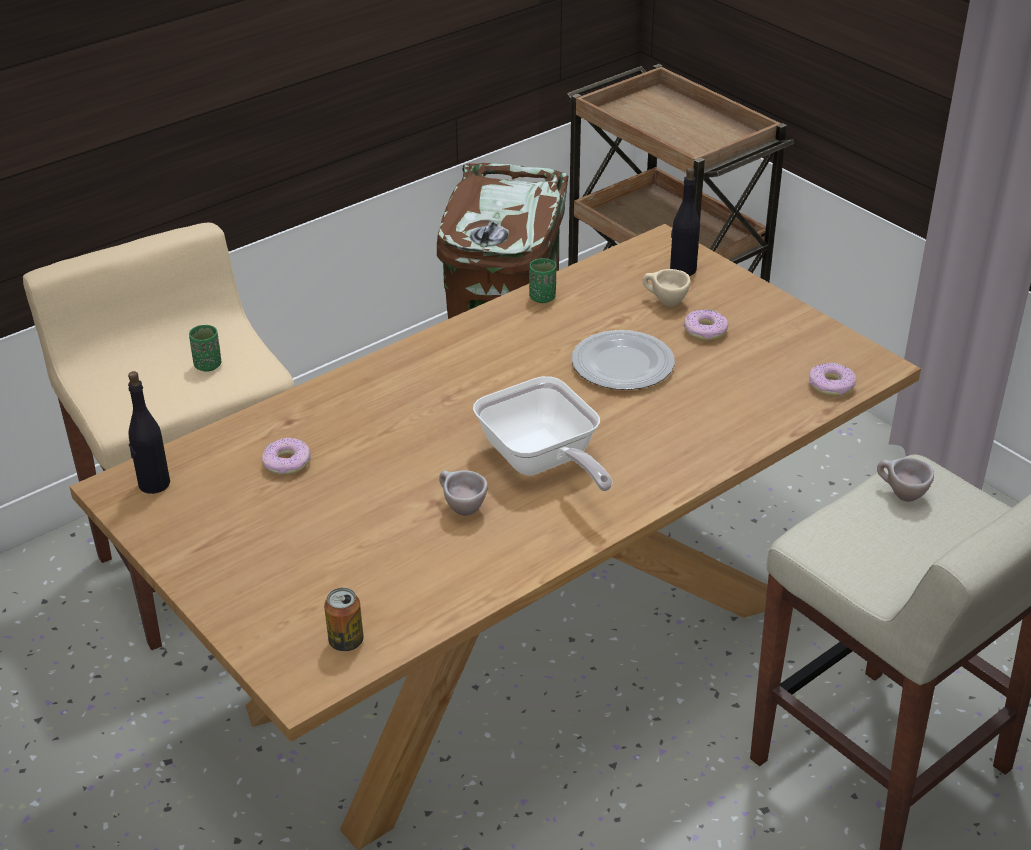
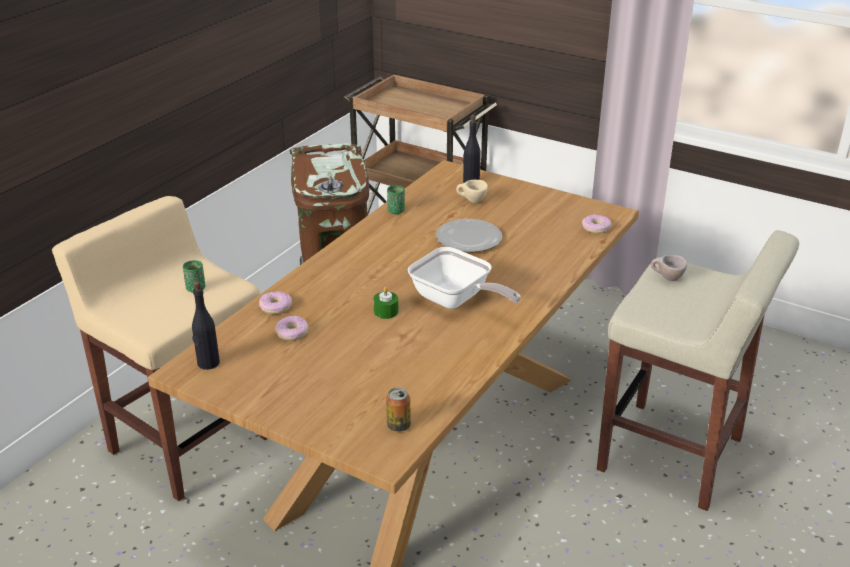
camera: 20 degrees left, 5 degrees down
(432, 458) = (386, 311): none -> green candle
(460, 508) = (421, 335): beige cup -> none
(705, 331) = (505, 212): donut -> donut (276, 307)

